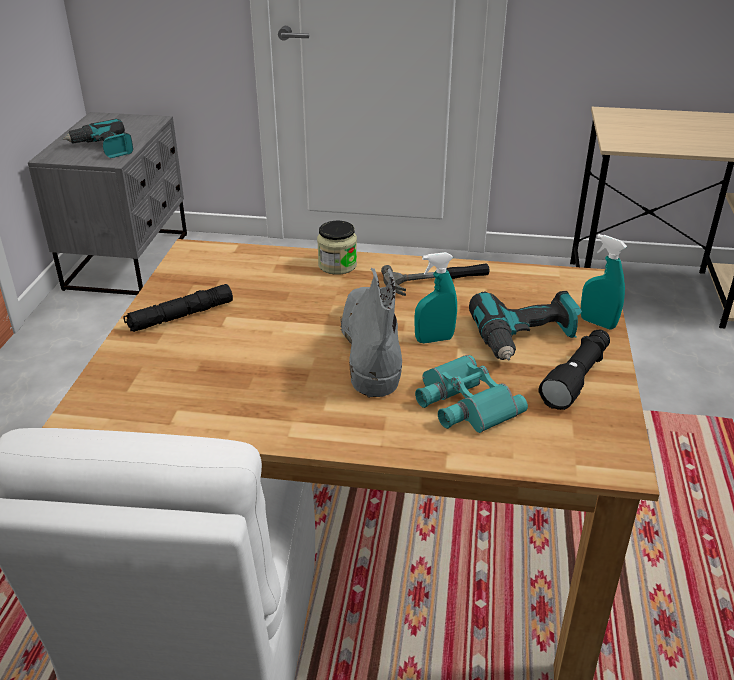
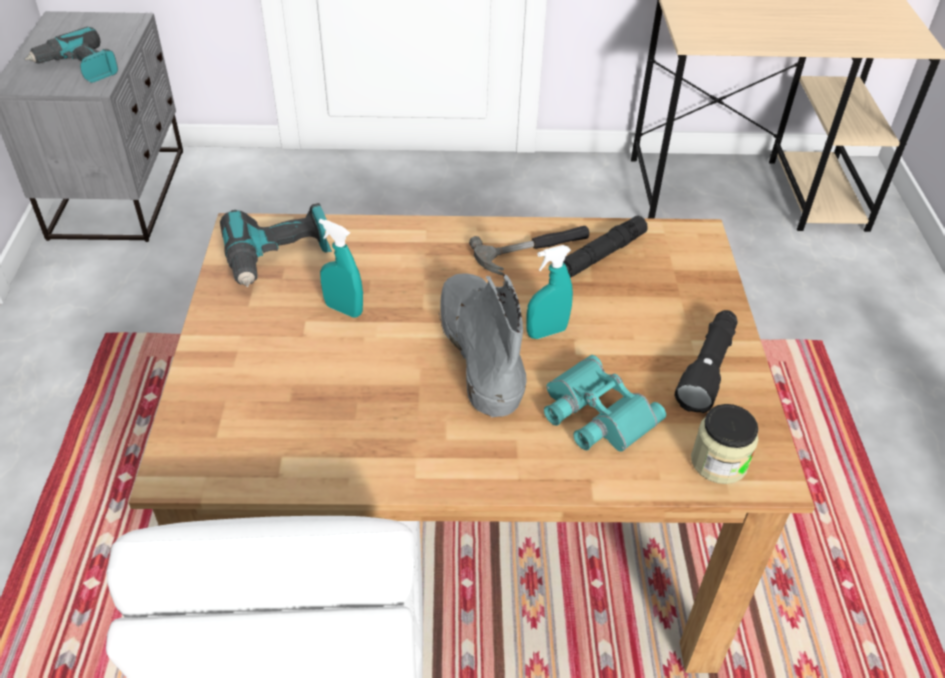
camera: 10 degrees left, 10 degrees up
(180, 316) = (252, 326): black flashlight -> black flashlight (601, 255)
(337, 265) = (416, 237): jar -> jar (718, 462)
(525, 339) = (644, 322): power drill -> power drill (279, 257)
(597, 323) = (716, 294): turquoise spray bottle -> turquoise spray bottle (343, 309)

